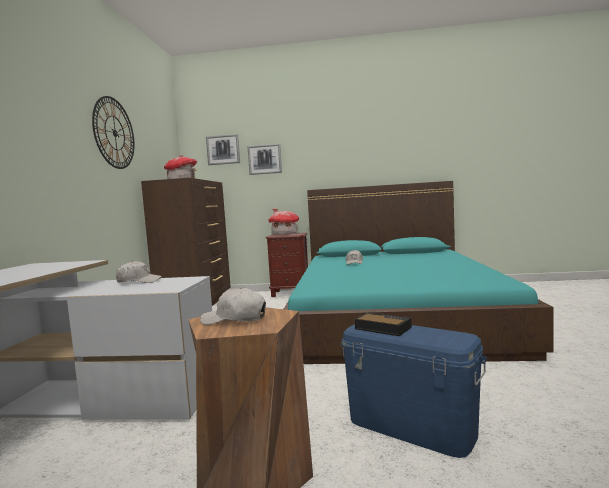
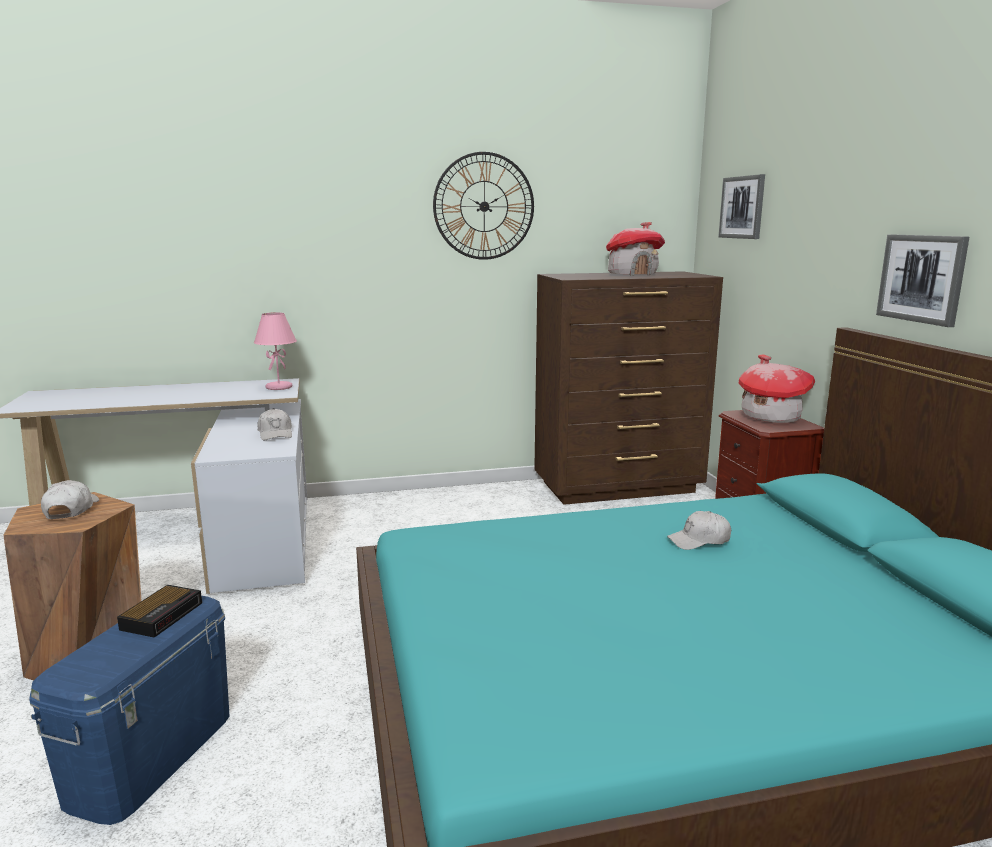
camera: 70 degrees right, 10 degrees up
(55, 264) = (279, 387): none -> pink table lamp
(265, 159) = (793, 236): picture -> picture (922, 278)

